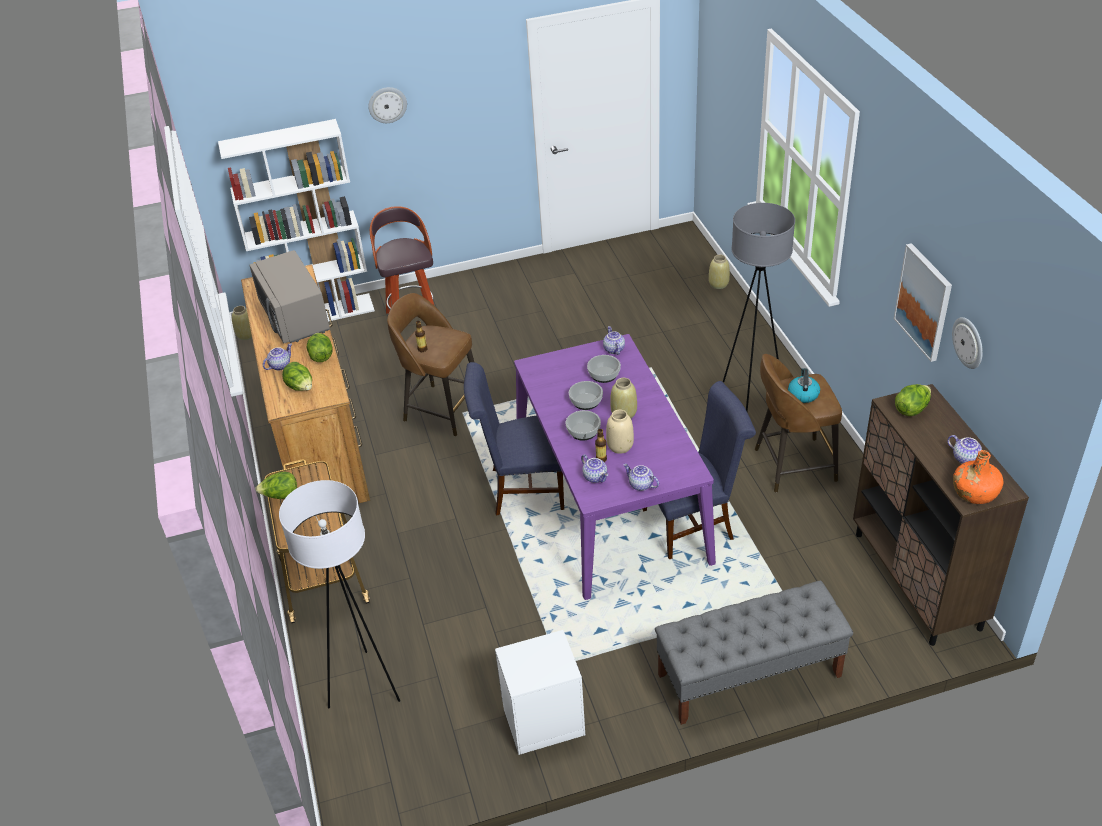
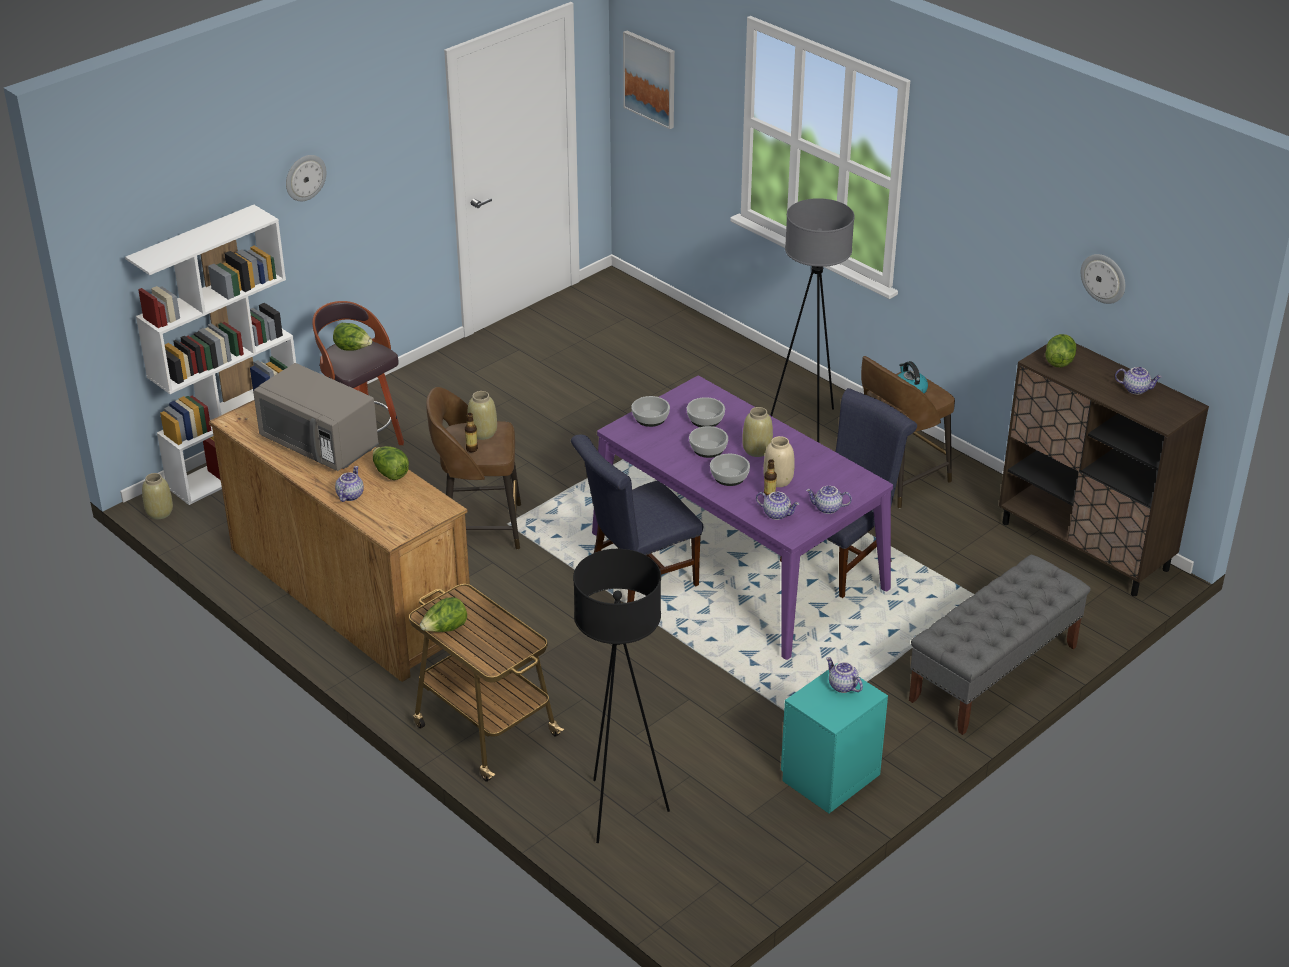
camera: 30 degrees left, 5 degrees down
(301, 387) = (397, 510): lettuce -> lettuce (353, 349)
(365, 685) = (619, 809): white floor lamp -> black floor lamp
(541, 720) = (828, 777): white nightstand -> turquoise nightstand
(562, 361) = (650, 418): none -> bowl
(613, 349) = (695, 394): teapot -> teapot (842, 686)
(718, 284) = (691, 324): beige vase -> beige vase (483, 433)
(924, 301) = (1034, 254): picture -> picture (650, 79)
(974, 492) = (1163, 414): orange bottle -> none

